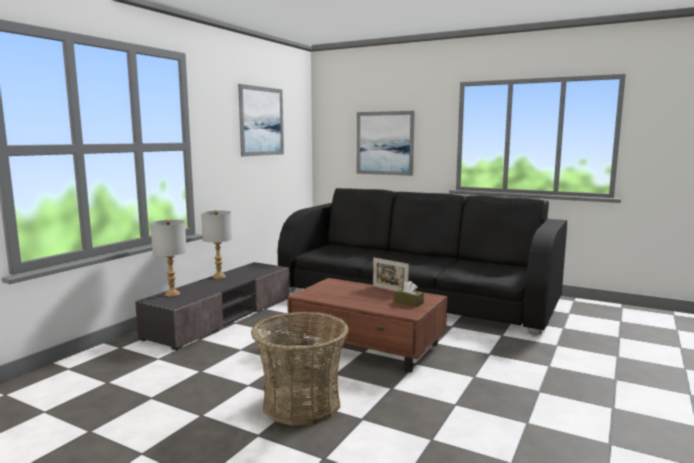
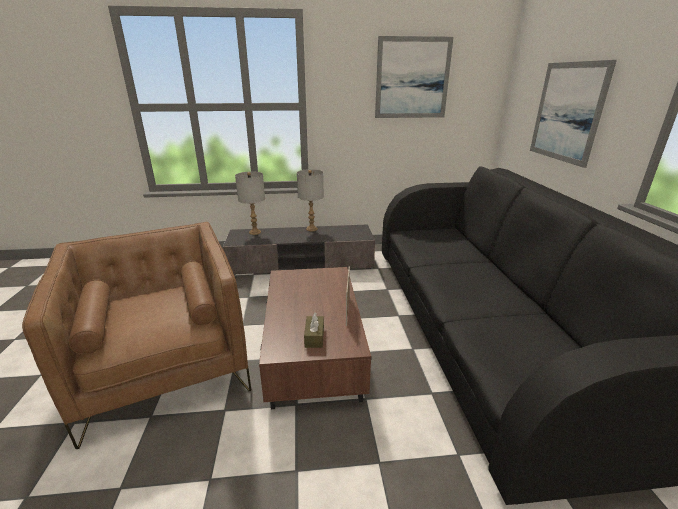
camera: 55 degrees right, 15 degrees up
(301, 404) = (166, 368): basket -> brown armchair

